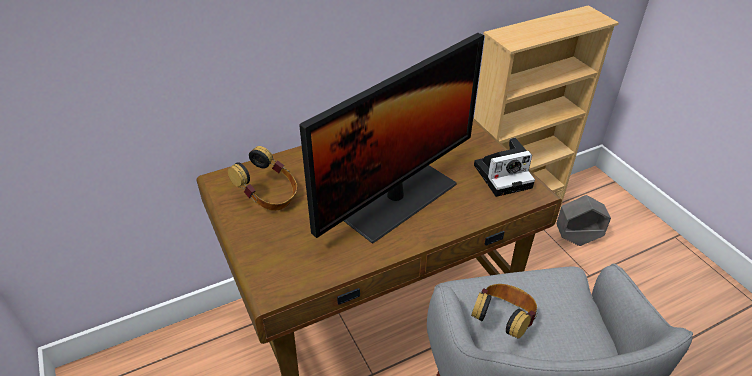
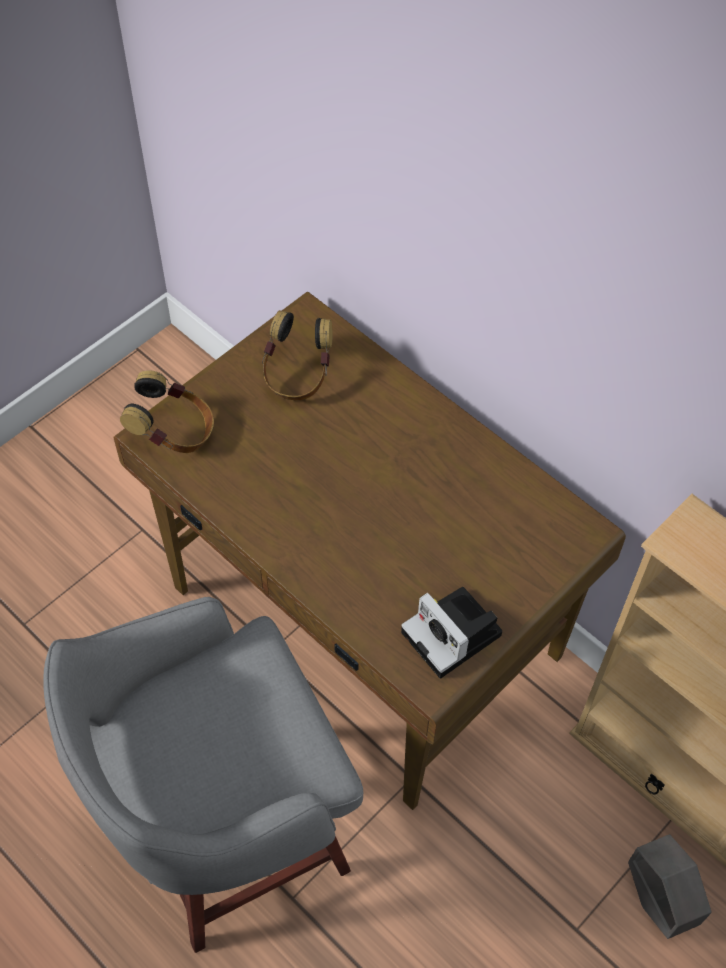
camera: 70 degrees right, 15 degrees up
(397, 199) = (348, 514): monitor -> none
(503, 321) = (214, 695): headphones -> headphones (174, 433)

